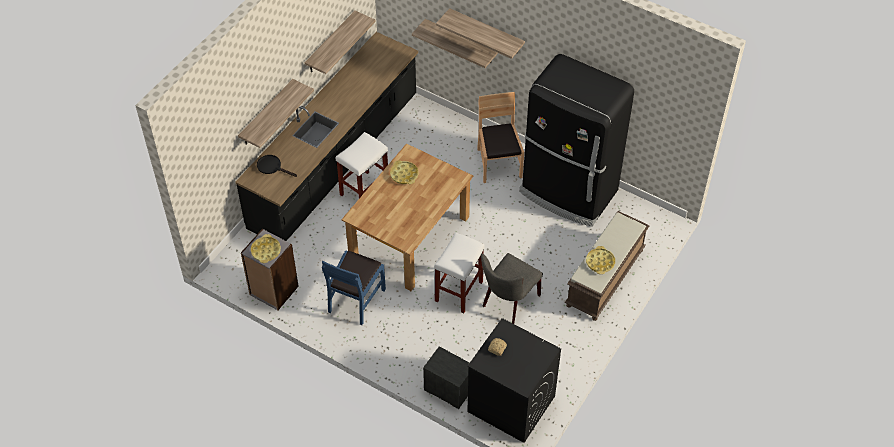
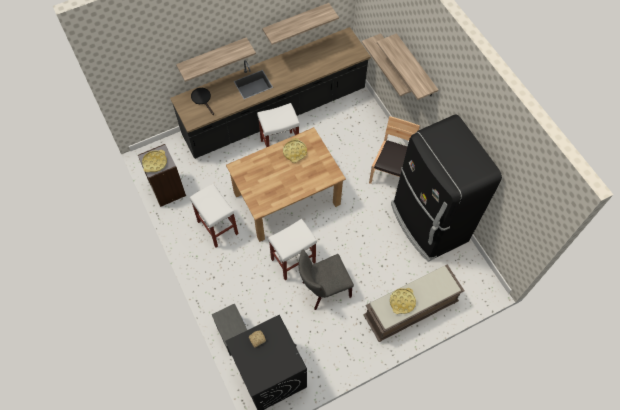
camera: 30 degrees right, 10 degrees up
(356, 300) = (217, 227): blue chair -> white stool

